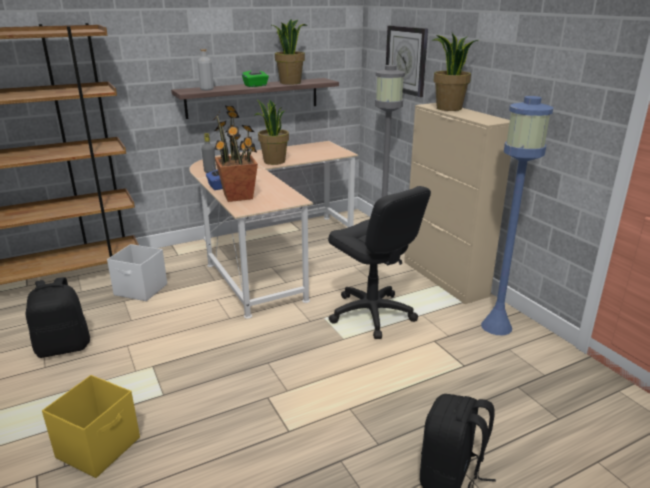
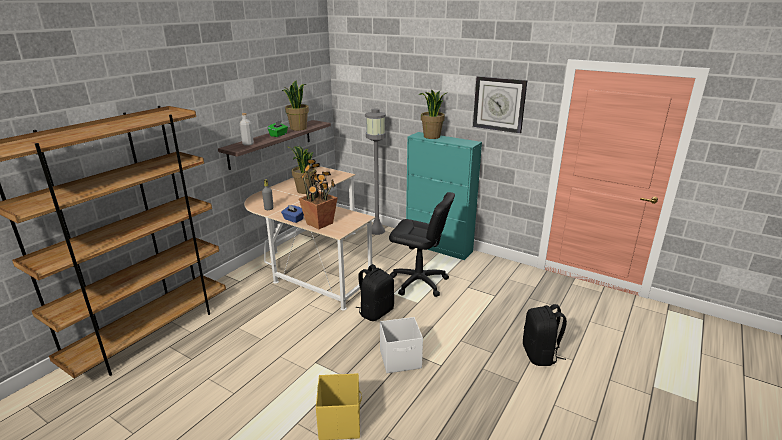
camera: 30 degrees left, 0 degrees up
(64, 347) = (231, 375): black backpack -> black backpack (376, 312)
(141, 290) = (242, 315): white storage box -> white storage box (401, 359)
(406, 60) = (380, 103): wall clock -> wall clock (499, 104)
(444, 278) = (439, 247): beige cabinet -> turquoise cabinet
(497, 326) = (491, 268): blue floor lamp -> none

